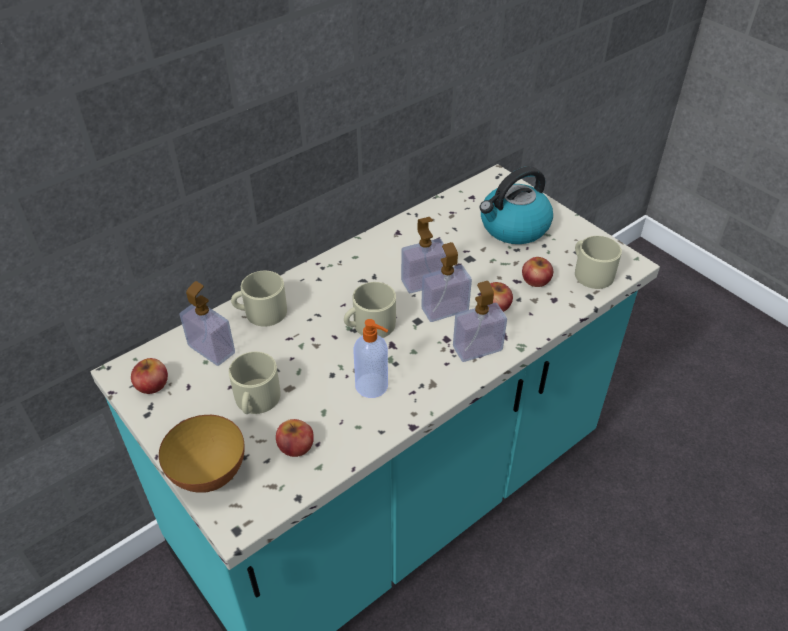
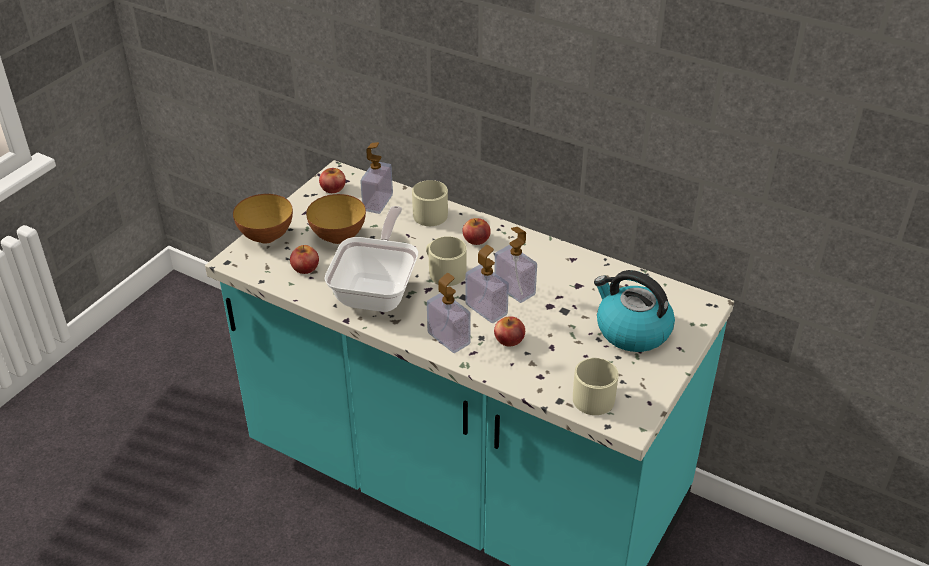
camera: 70 degrees right, 5 degrees down
(256, 400) = (338, 237): beige mug -> bowl
(372, 386) = (378, 290): soap dispenser -> frying pan
(536, 280) = (561, 359): apple -> apple (476, 239)

